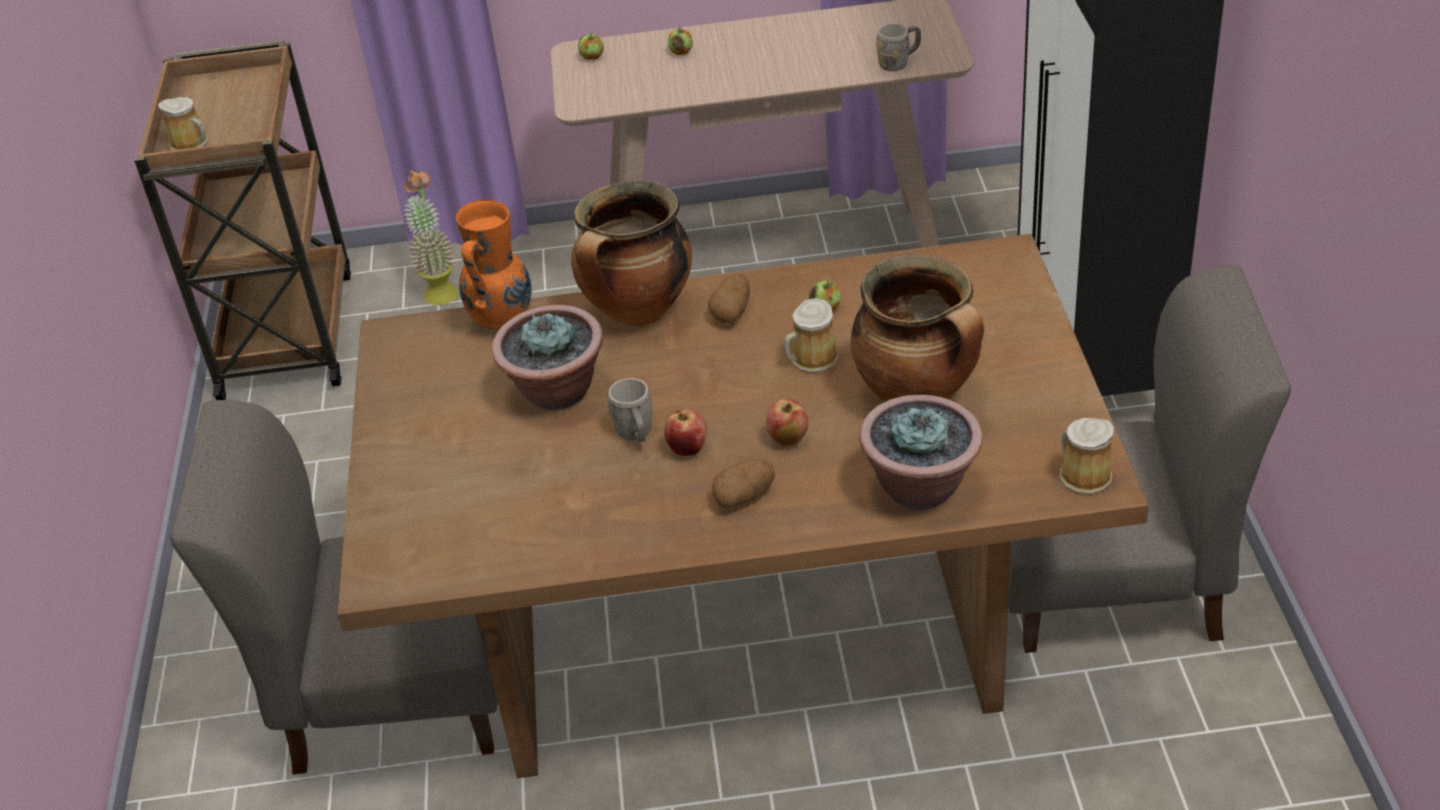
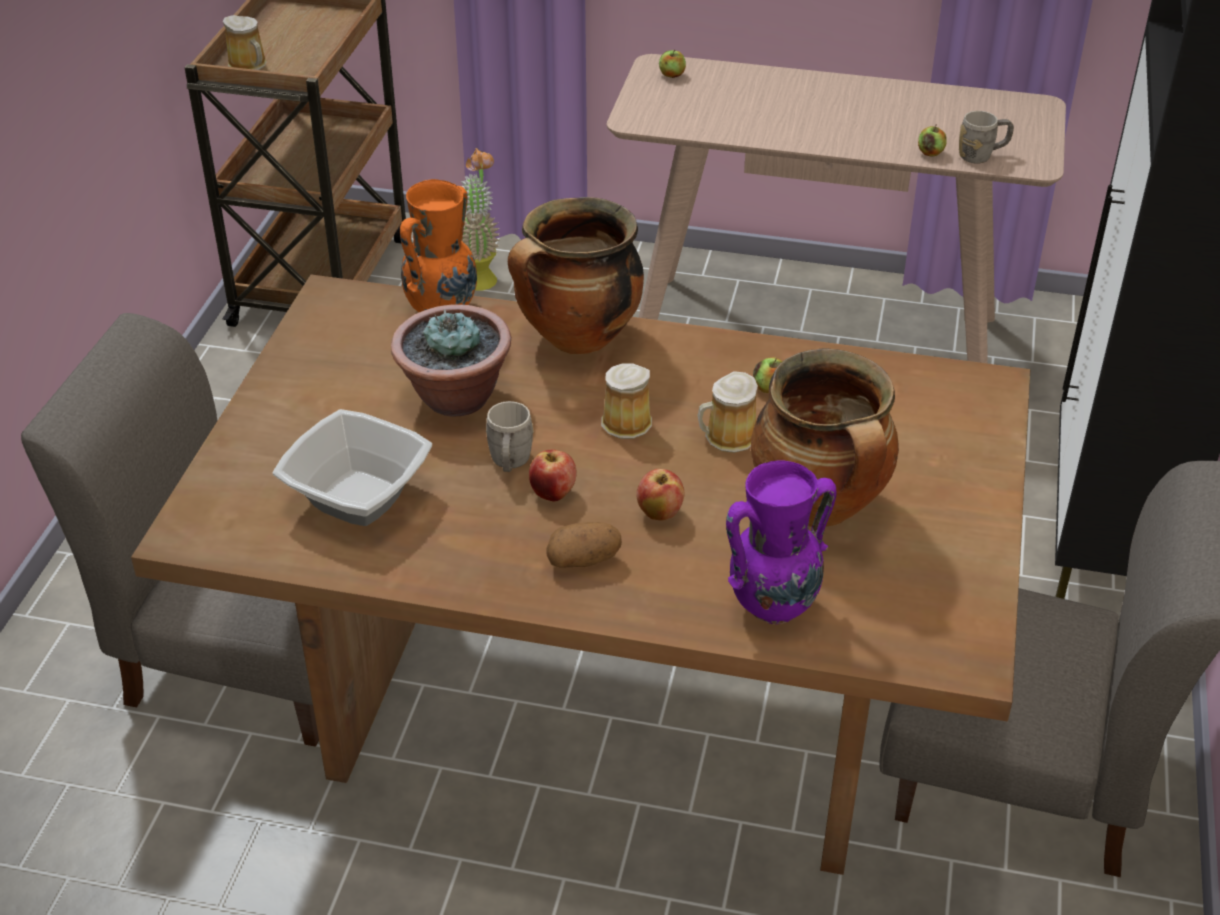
camera: 15 degrees right, 0 degrees up
(517, 500) = (359, 495): none -> bowl
(681, 52) = (762, 91): apple -> apple (930, 153)
(732, 312) = (672, 365): potato -> none
(920, 487) = (771, 606): potted plant -> purple vase
(1082, 475) = (954, 646): mug -> mug (625, 421)

